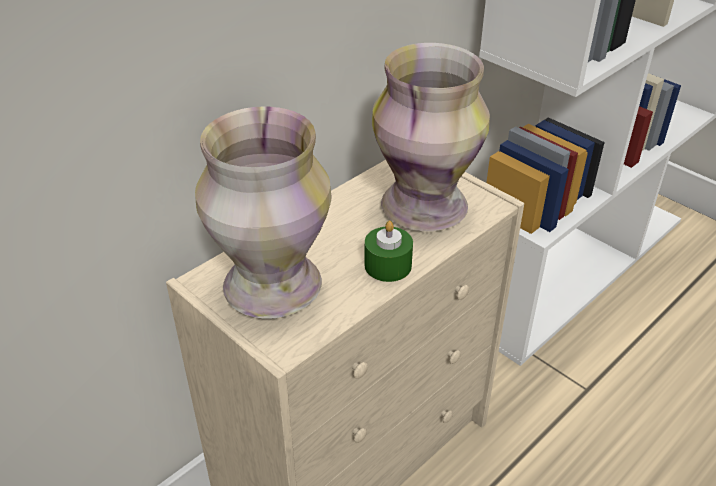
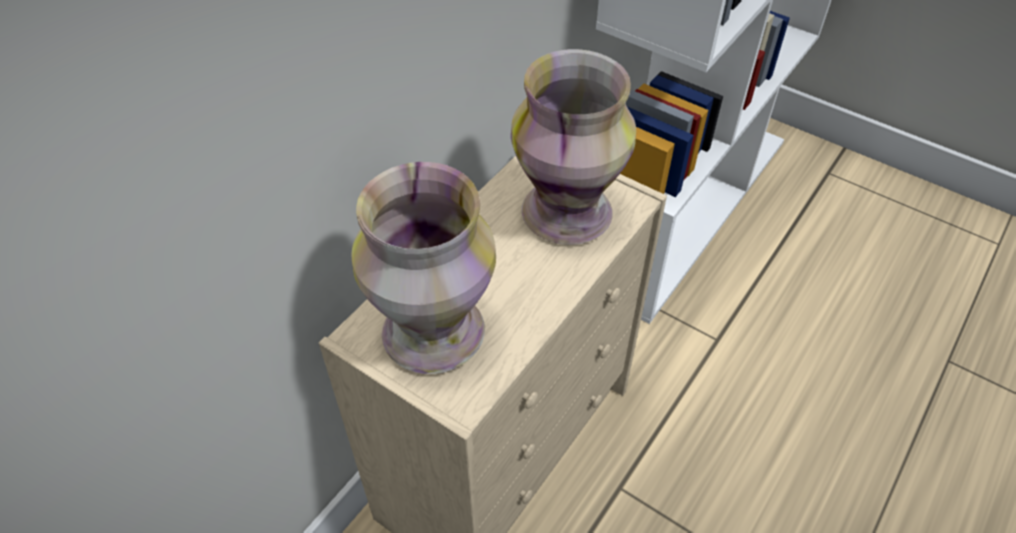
camera: 10 degrees left, 10 degrees up
(388, 265) = (545, 290): green candle -> none

